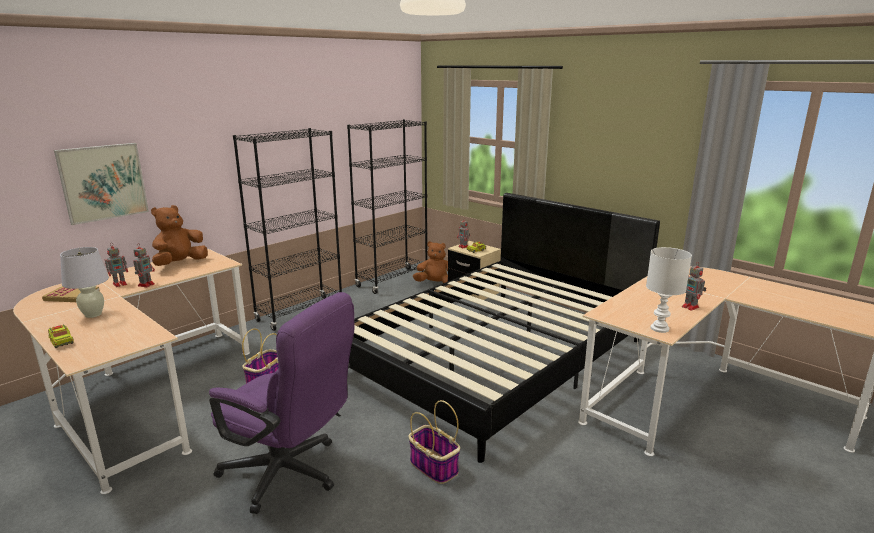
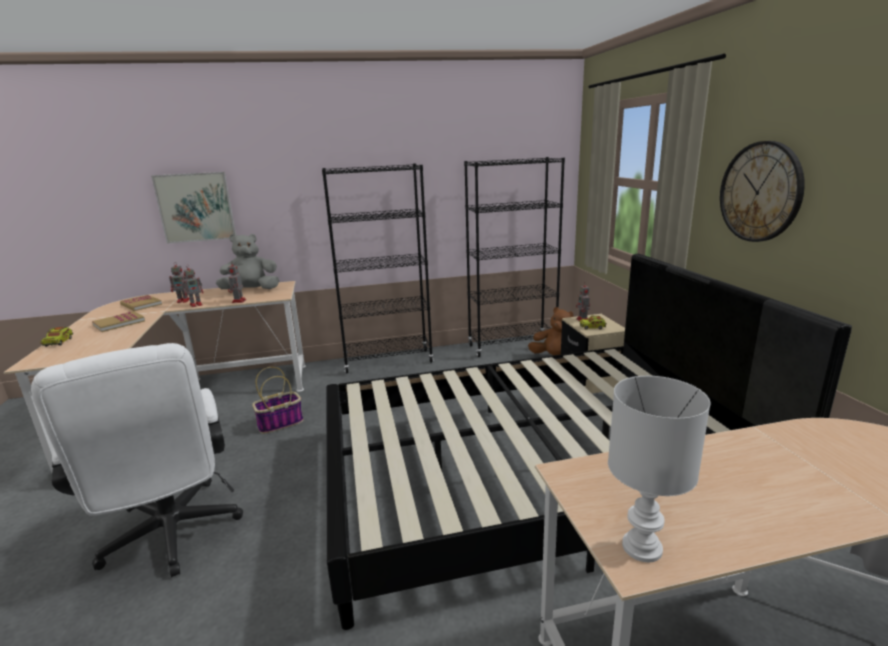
camera: 35 degrees right, 0 degrees up
(93, 314) = (119, 323): white table lamp -> book
(180, 263) = (251, 290): brown plush toy -> grey plush toy
(290, 474) = (172, 537): purple office chair -> white office chair
(433, 466) = (290, 603): basket -> none
(590, 150) = (760, 192): none -> wall clock
(691, 307) = (783, 522): toy robot -> toy robot (238, 301)

